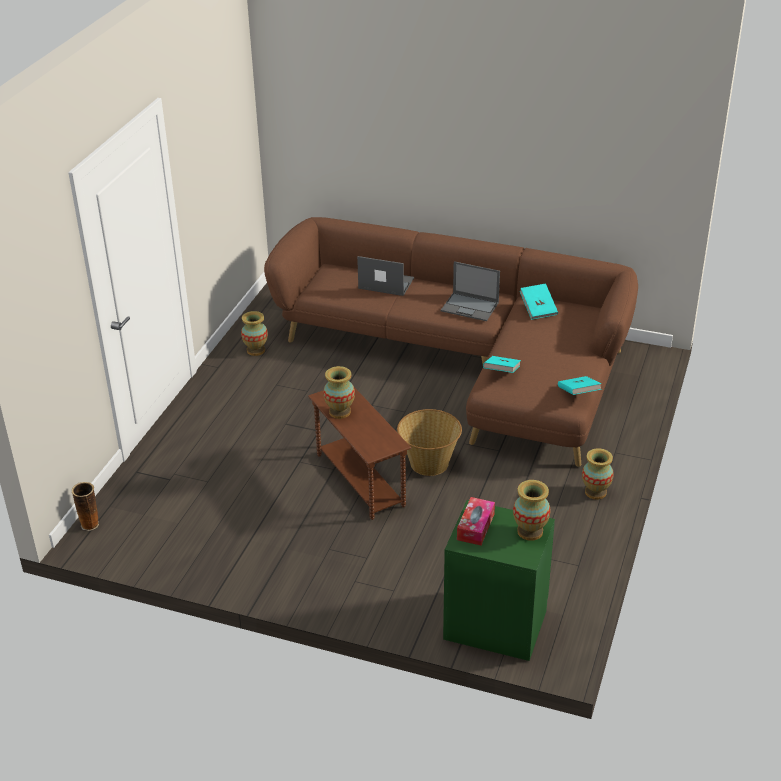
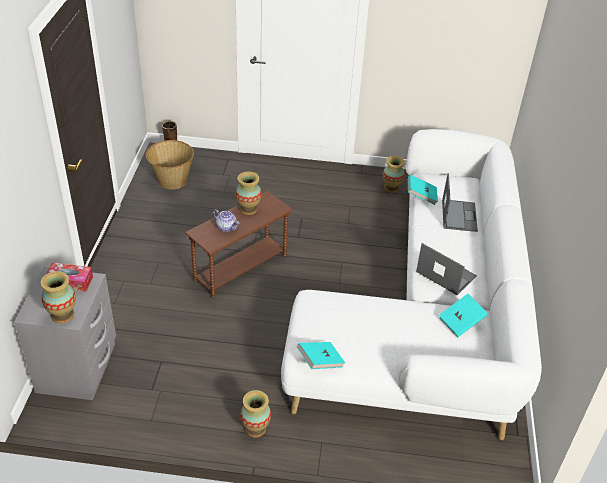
camera: 75 degrees right, 5 degrees up
(368, 430) = (226, 227): none -> teapot
(429, 464) = (271, 306): basket -> basket (172, 180)
(468, 362) = (430, 317): brown sofa -> white sofa
(470, 307) = (445, 274): laptop -> laptop turned 120 degrees clockwise
(496, 623) = (78, 368): green nightstand -> grey nightstand
(501, 372) = (338, 302): turquoise book -> turquoise book (421, 196)

